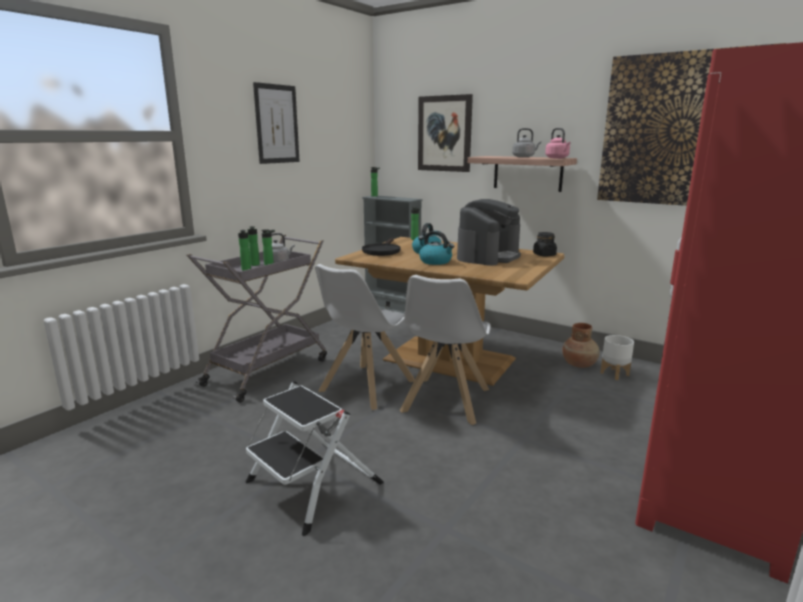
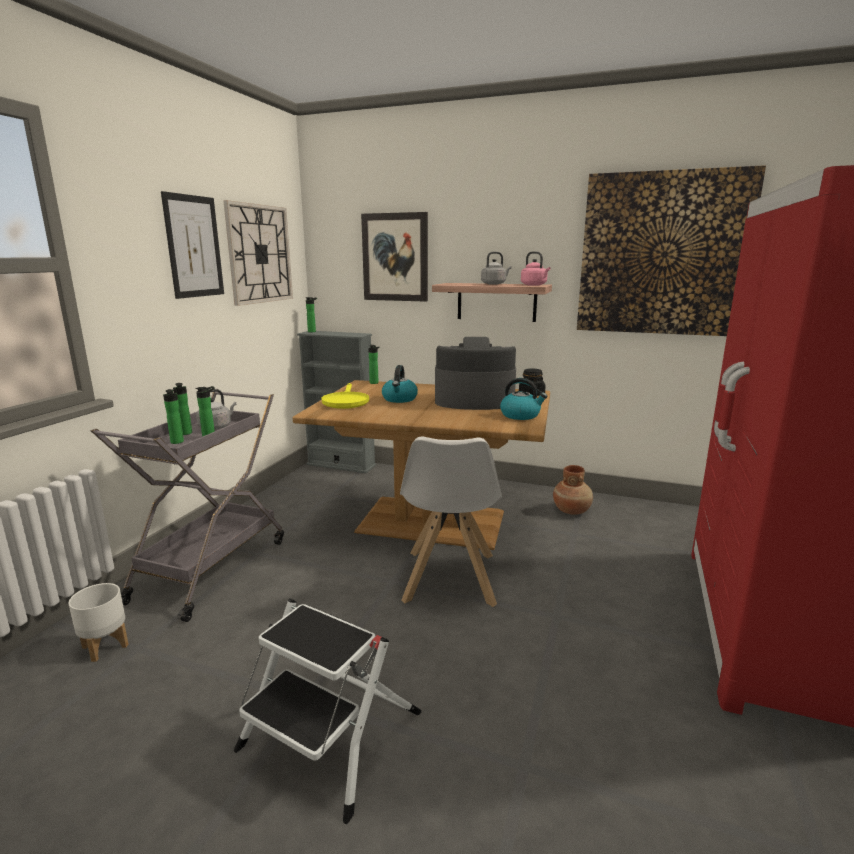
camera: 15 degrees left, 0 degrees up
(332, 130) = (259, 254): none -> wall clock
(365, 387) = (347, 573): chair -> none
(382, 251) = (345, 401): black frying pan -> yellow frying pan
(436, 262) = (420, 412): kettle -> kettle (521, 415)
(488, 256) = (473, 401): coffee machine -> coffee machine turned 105 degrees counterclockwise
(614, 374) = (610, 517): white planter -> white planter (105, 646)

